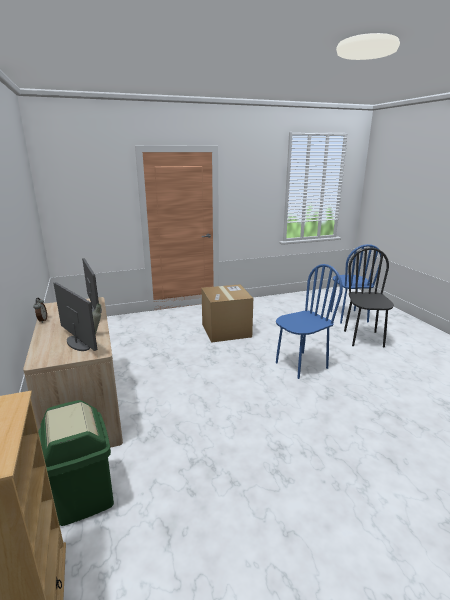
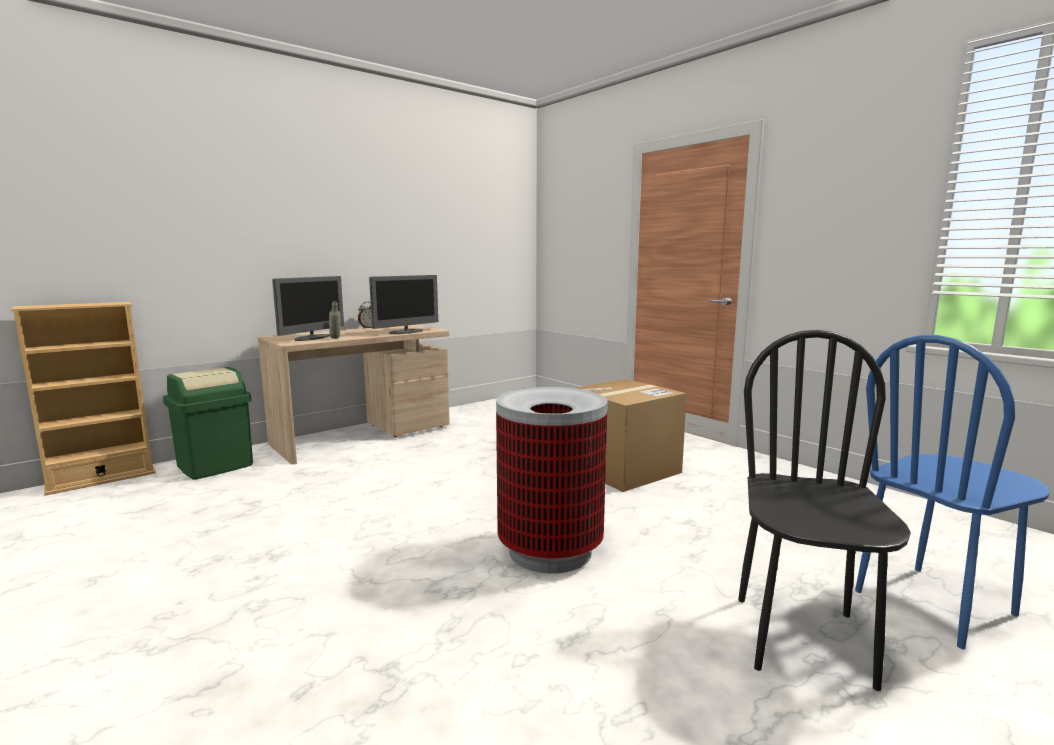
camera: 70 degrees right, 10 degrees down
(301, 365) = (550, 551): blue chair -> trash can
(364, 338) = (803, 640): black chair -> black chair turned 60 degrees counterclockwise

